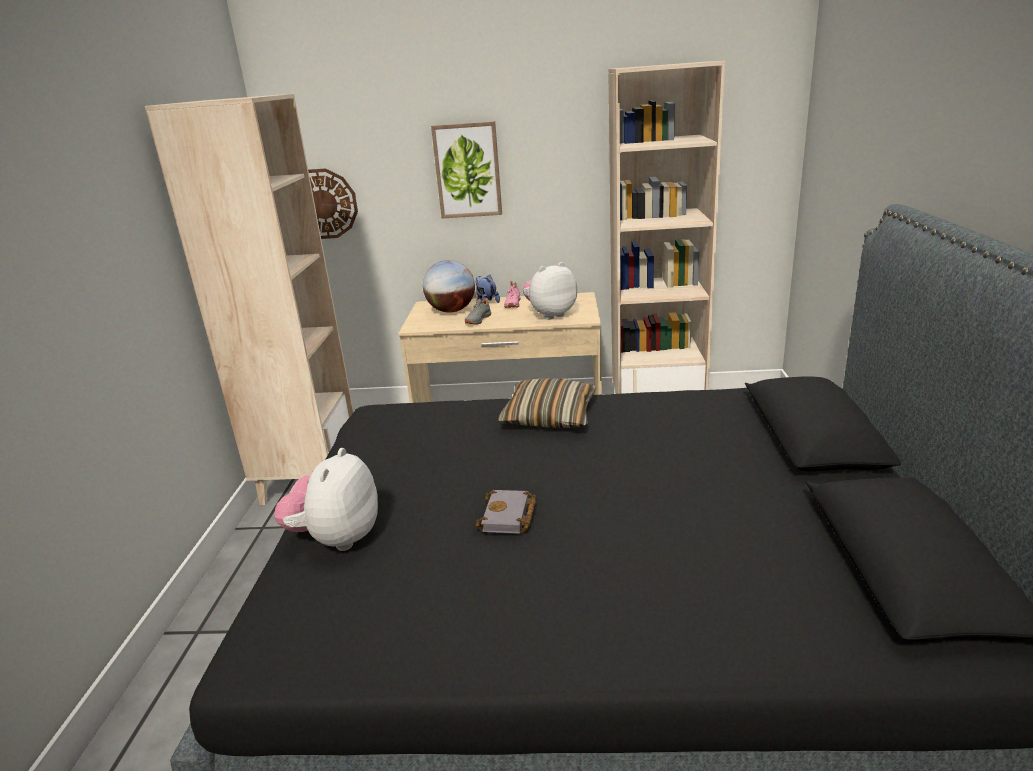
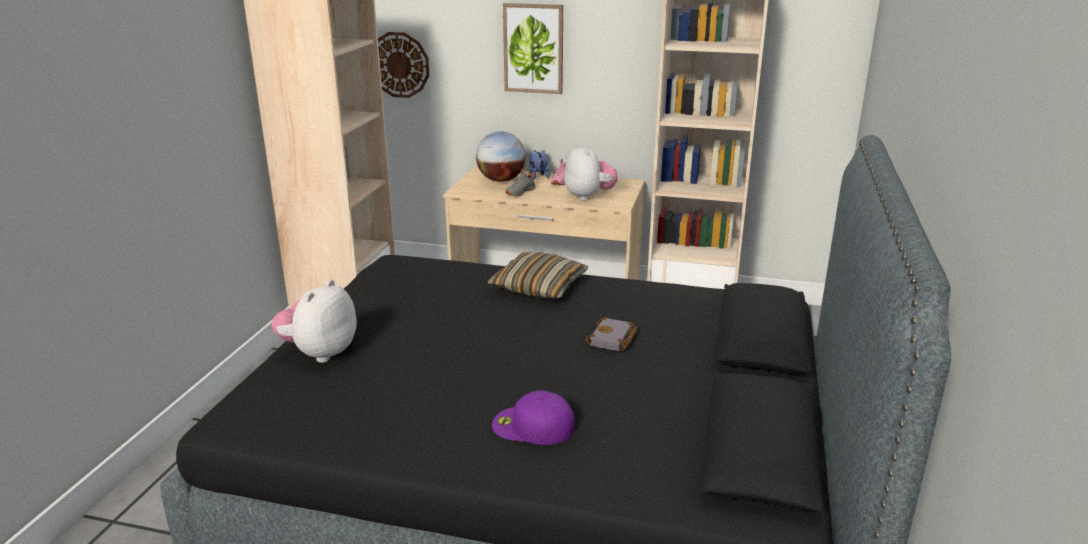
camera: 10 degrees right, 0 degrees up
(509, 517) = (459, 360): grey book -> grey book (613, 339)
(550, 315) = (589, 196): plush toy -> plush toy turned 90 degrees clockwise
(640, 587) = (532, 426): none -> purple cap

